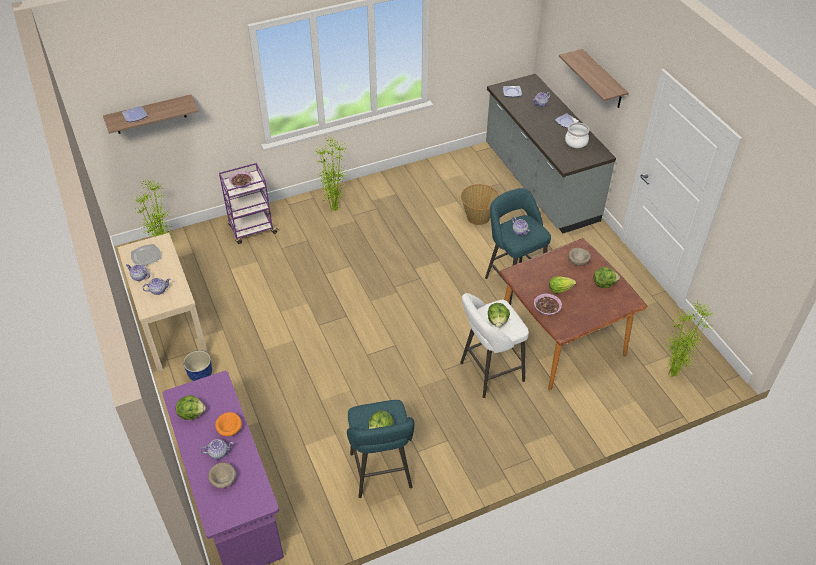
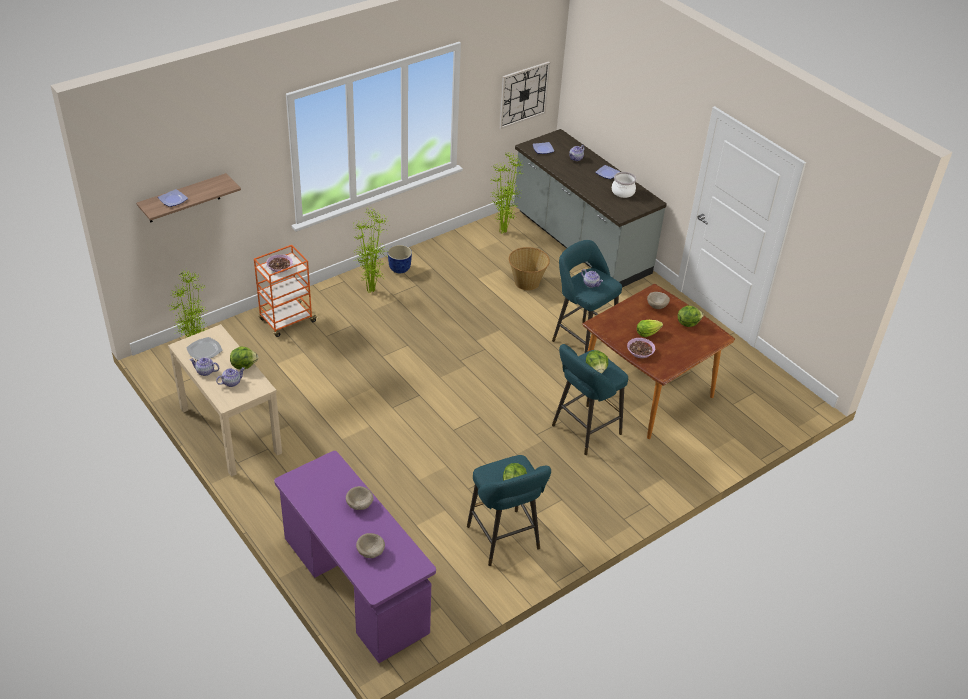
camera: 15 degrees left, 5 degrees down
(191, 413) = (313, 495): lettuce -> lettuce (244, 365)
(201, 375) = (281, 473): planter -> planter (400, 269)
(219, 453) = (356, 527): teapot -> none
(229, 430) = (359, 505): orange bowl -> beige bowl
(252, 230) = (287, 321): purple cart -> orange cart
(488, 373) = (583, 431): white stool -> turquoise stool
(498, 39) = (523, 94): none -> wall clock
(602, 80) = (644, 125): shelf -> none
(673, 375) = (764, 409): potted plant -> potted plant (504, 232)

